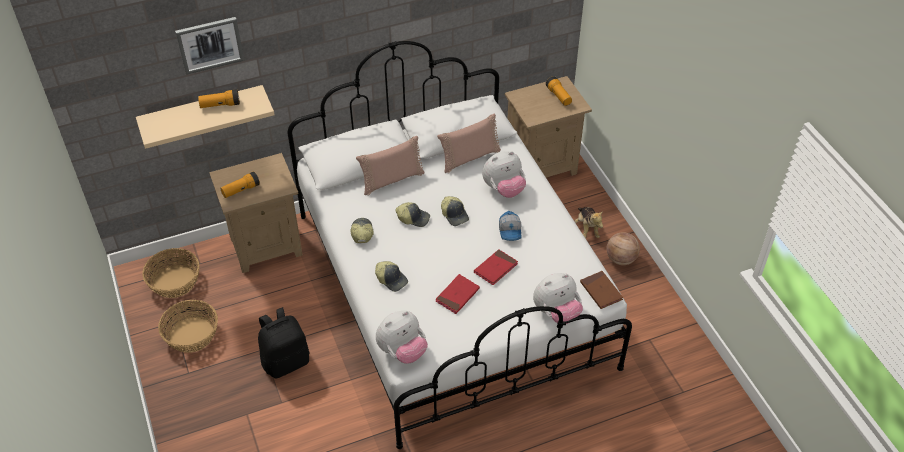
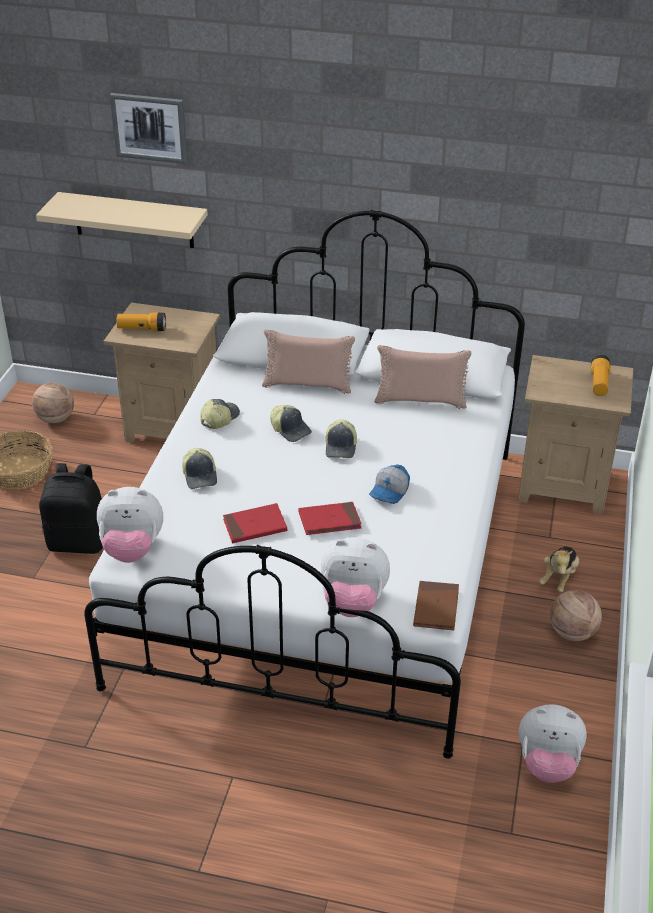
camera: 35 degrees right, 10 degrees down
(175, 281) = (55, 419): basket -> basketball
(220, 105) = (145, 210): flashlight -> none
(504, 189) = (428, 447): plush toy -> plush toy (547, 764)

